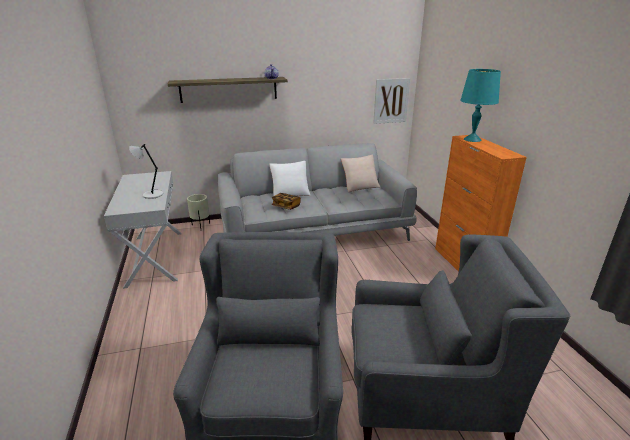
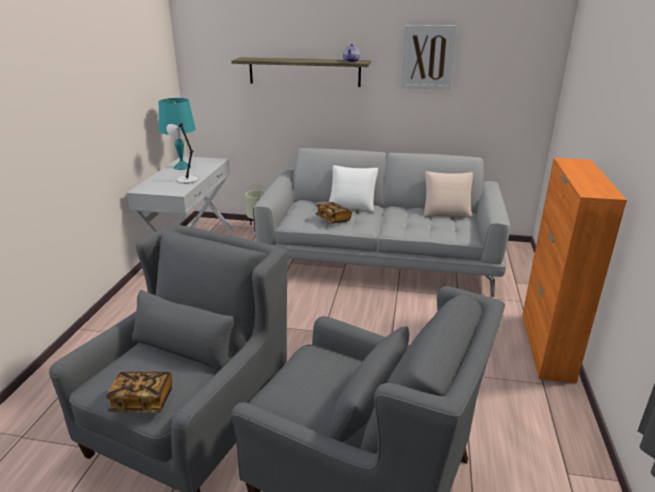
camera: 25 degrees right, 0 degrees up
(278, 391) = (142, 401): none -> book
(391, 101) = (520, 102): picture -> picture (428, 57)
(472, 139) = (577, 165): turquoise table lamp -> turquoise table lamp (182, 167)

